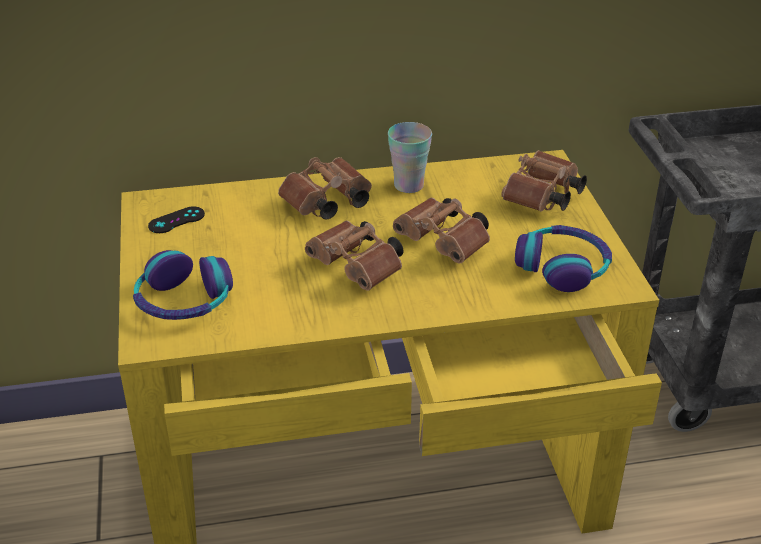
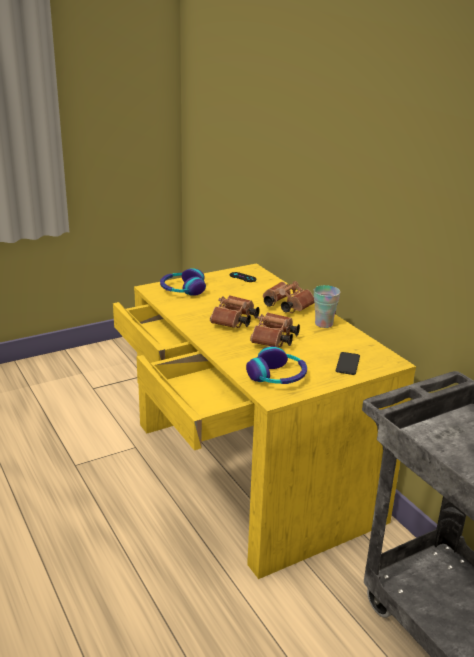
camera: 70 degrees right, 10 degrees down
(542, 198) = (347, 364): brown binoculars -> phone

